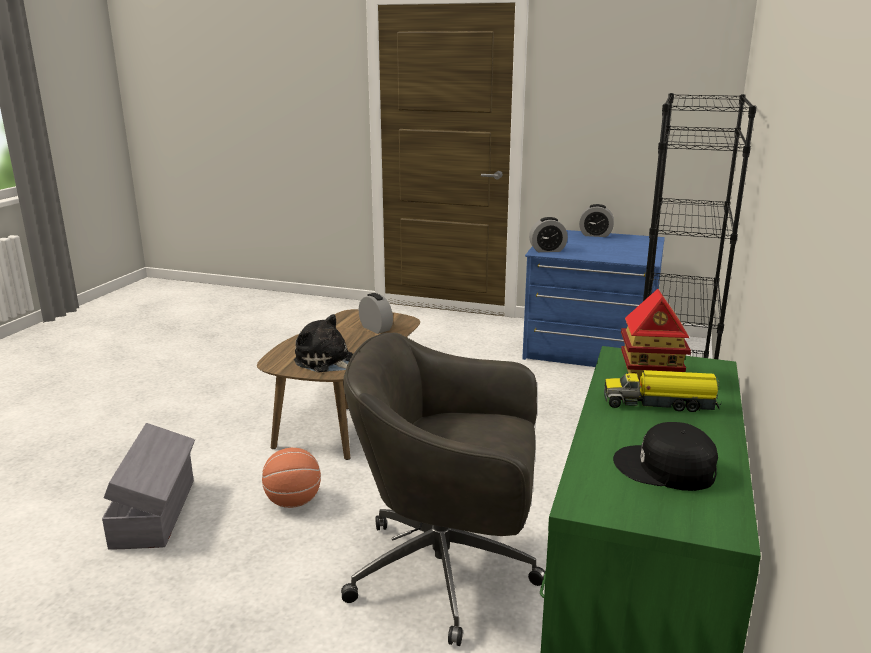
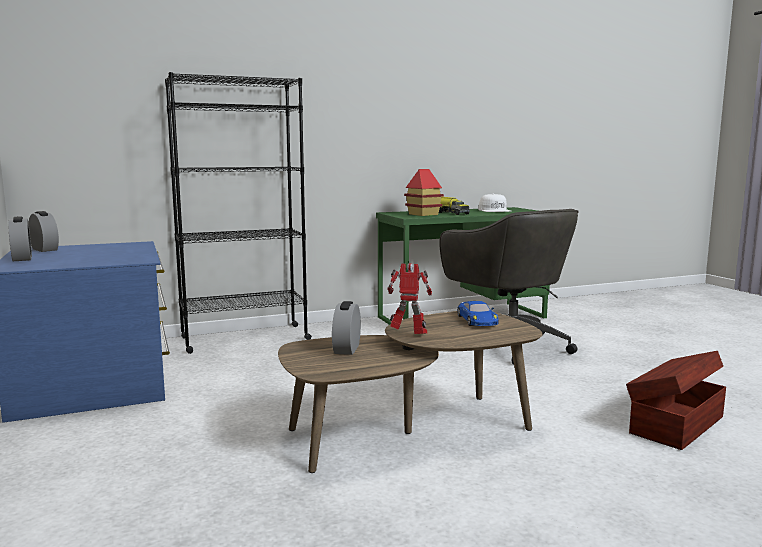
camera: 130 degrees left, 10 degrees down
(156, 512) = (674, 424): grey storage box -> brown storage box
(293, 501) = (555, 392): basketball -> none
(326, 362) = (477, 320): plush toy -> blue toy car
(341, 332) = (409, 335): none -> toy robot
(547, 250) = (129, 260): alarm clock -> alarm clock (44, 249)
(665, 468) = (495, 210): black cap -> white cap

